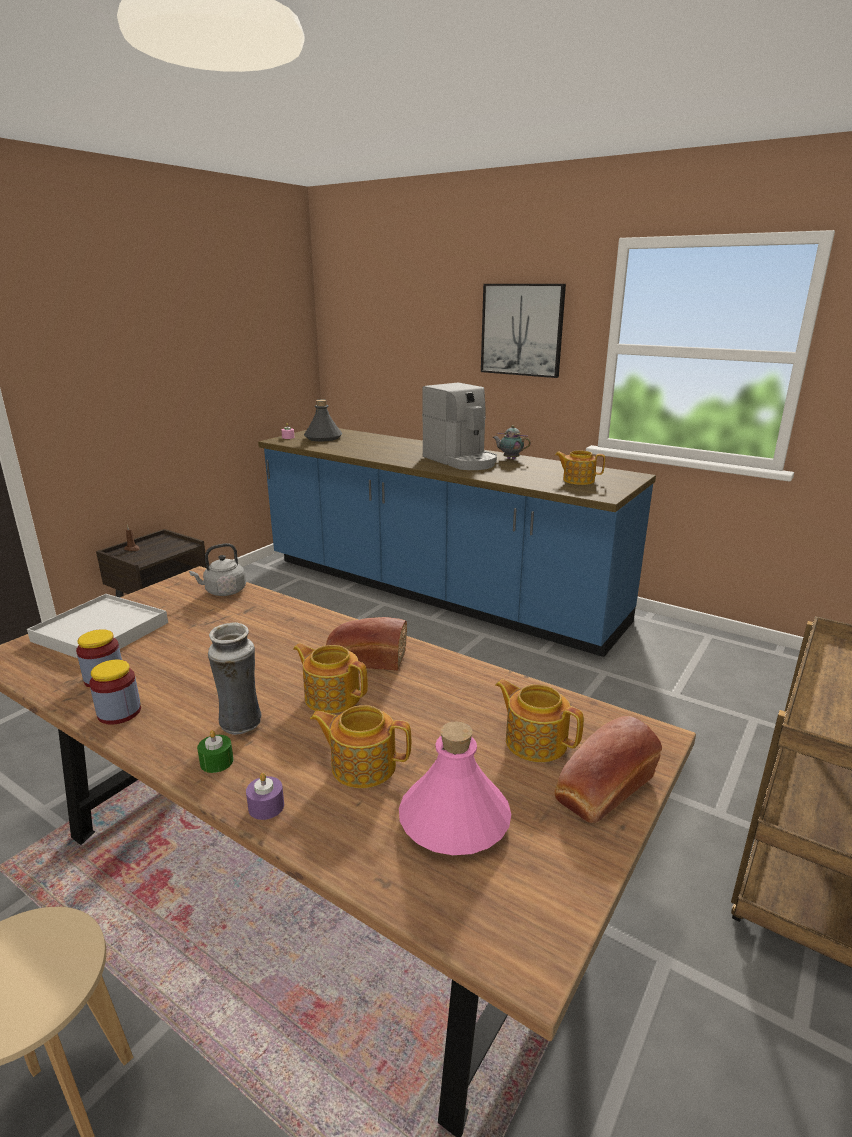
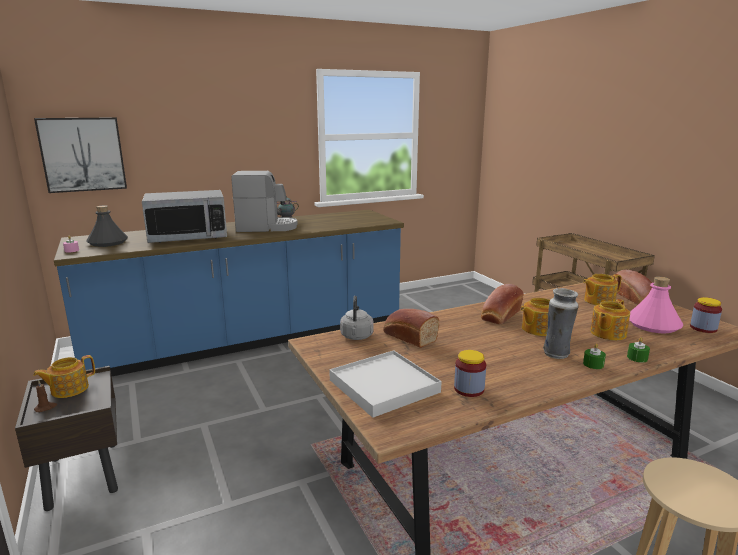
camera: 60 degrees left, 5 degrees down
(119, 712) = (523, 387): jar -> jar (703, 328)
(242, 616) = (408, 336): none -> bread
(266, 806) = (637, 358): purple candle -> green candle
(377, 450) = (188, 237): none -> microwave
(522, 330) = (256, 129): picture -> picture (83, 154)
(577, 480) = (354, 219): teapot -> teapot (69, 389)

